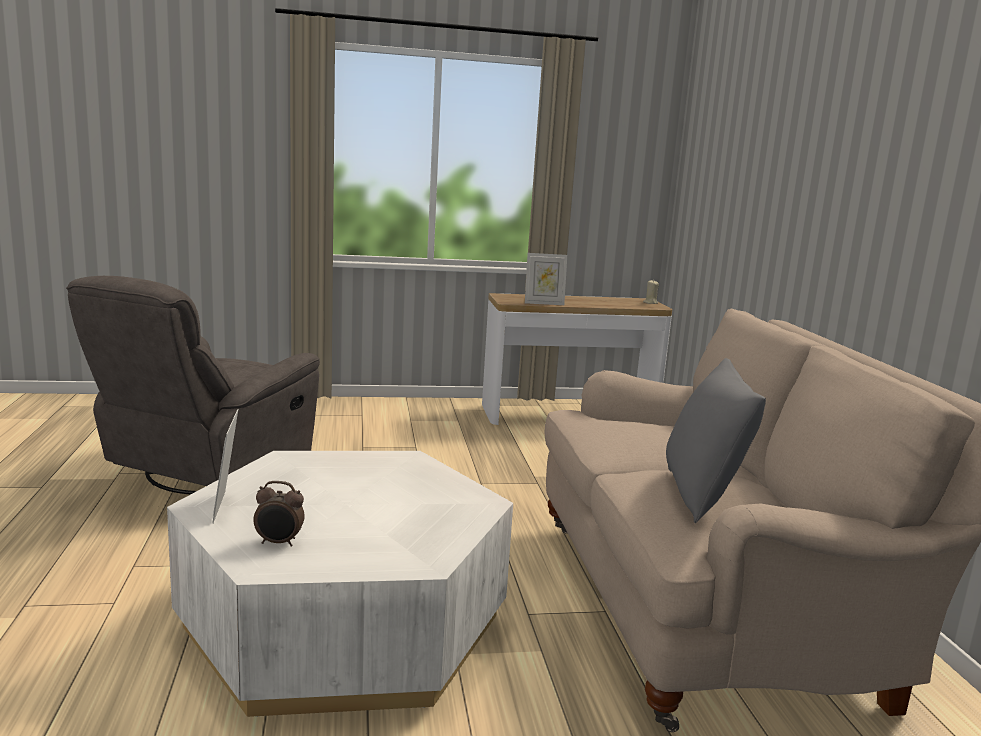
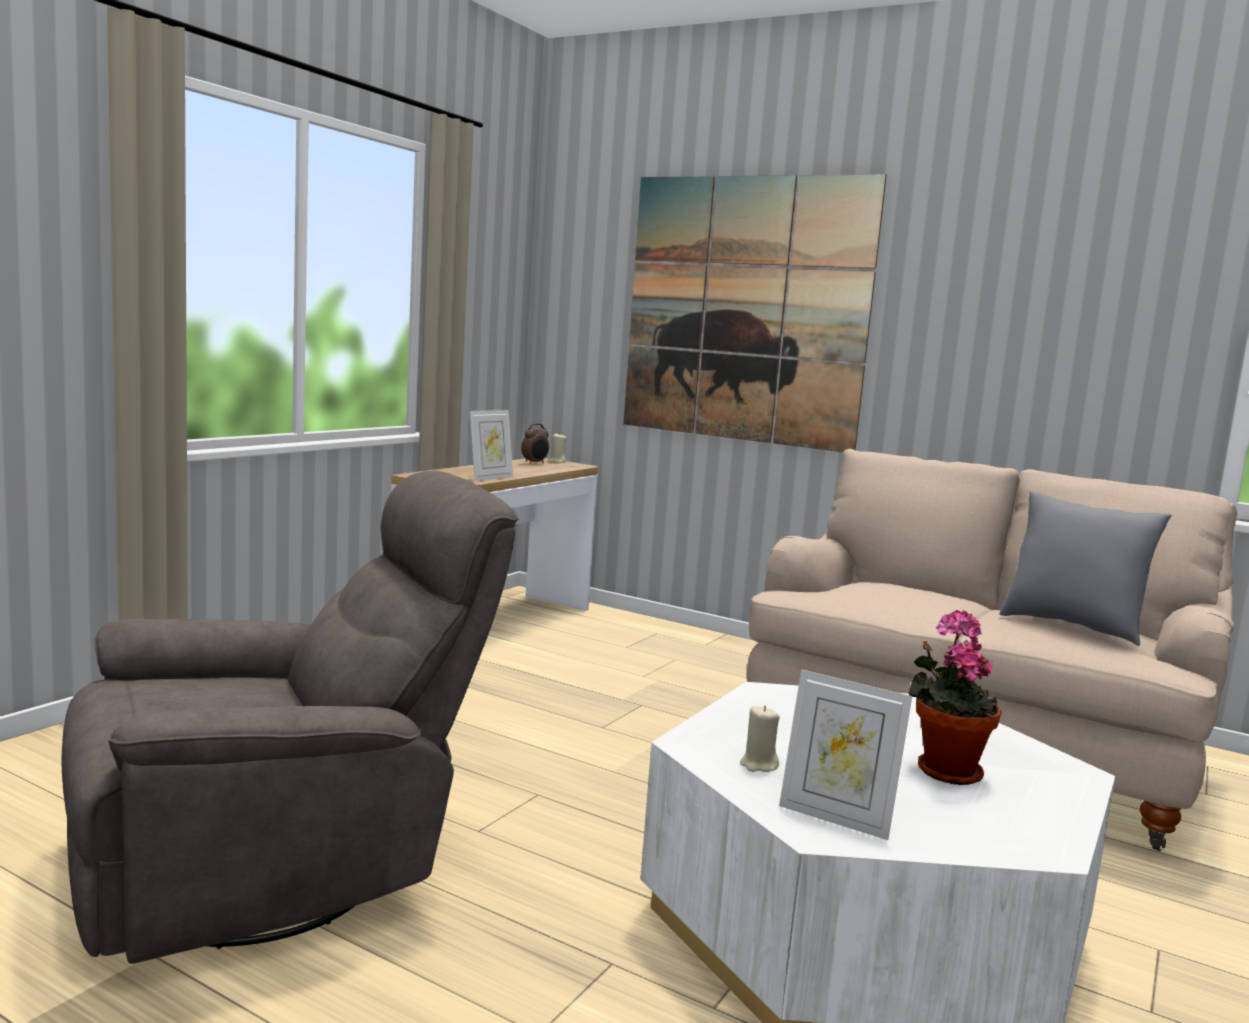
camera: 50 degrees left, 5 degrees down
(206, 473) = (279, 868): grey armchair -> grey armchair turned 90 degrees counterclockwise
(278, 477) = (758, 765): none -> beige candle
(279, 543) = (977, 820): alarm clock -> alarm clock (535, 463)
(355, 523) = (944, 770): none -> potted plant
(766, 179) = (744, 310): none -> picture

